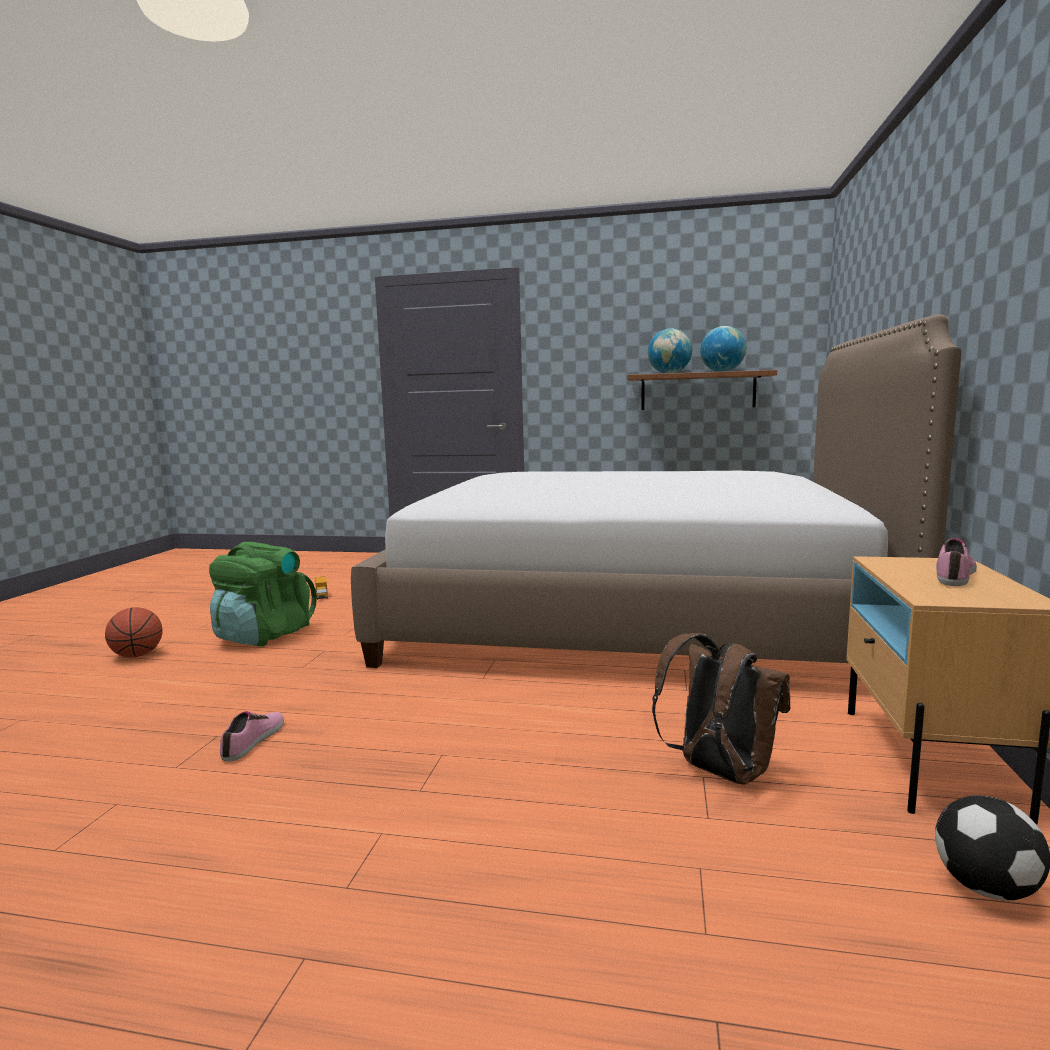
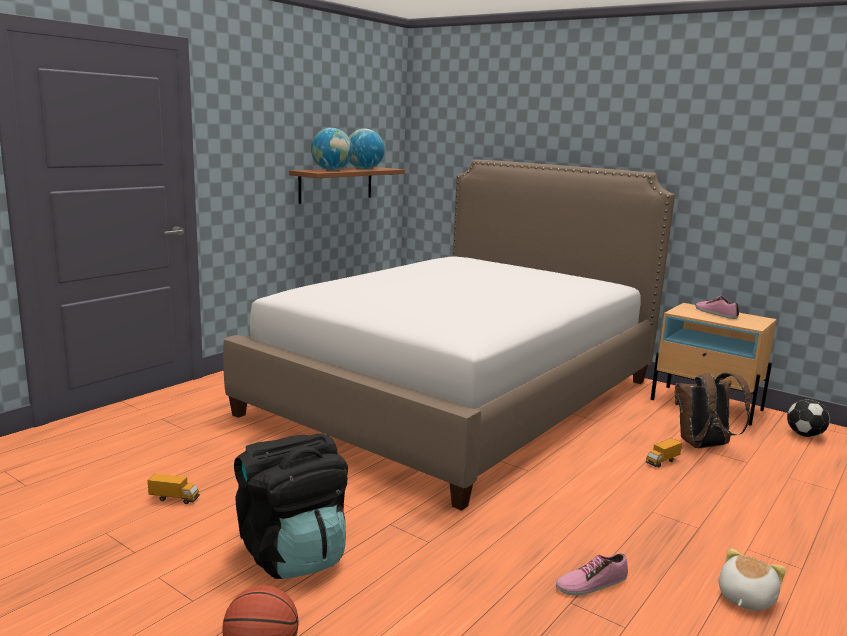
camera: 65 degrees left, 5 degrees up
(247, 837) = (744, 598): none -> plush toy
(254, 740) = (591, 583): shoe -> shoe turned 60 degrees counterclockwise
(263, 635) = (292, 553): green backpack -> black backpack
(607, 746) = (662, 462): none -> toy truck

